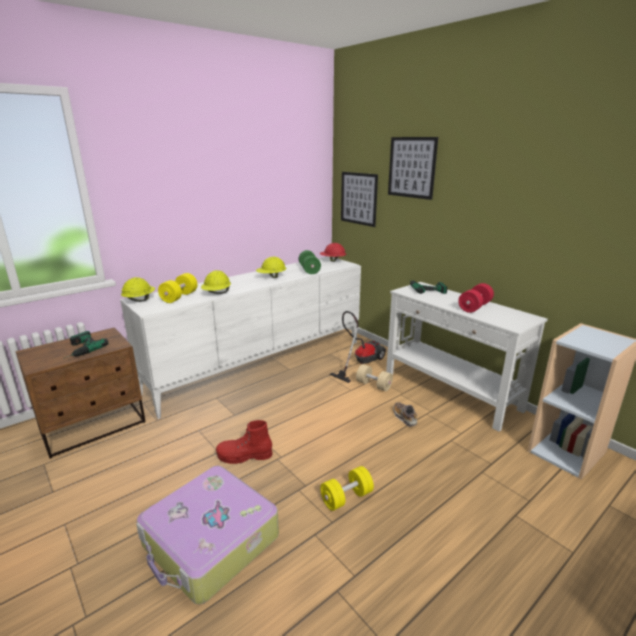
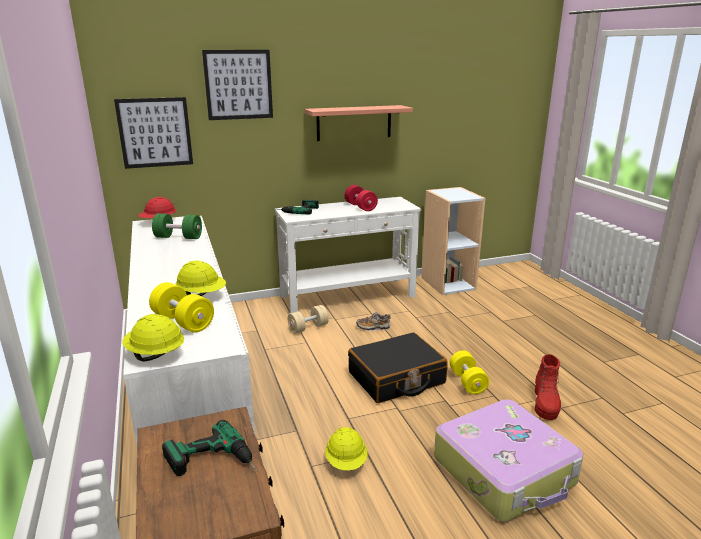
camera: 70 degrees left, 0 degrees up
(244, 456) = (384, 433): red boot -> red boot (545, 404)
(271, 277) = (176, 259): yellow hard hat -> yellow hard hat (346, 462)
(325, 448) = (396, 378): none -> black suitcase
(360, 362) = (256, 323): vacuum cleaner -> none
(506, 218) = (354, 123): none -> shelf

